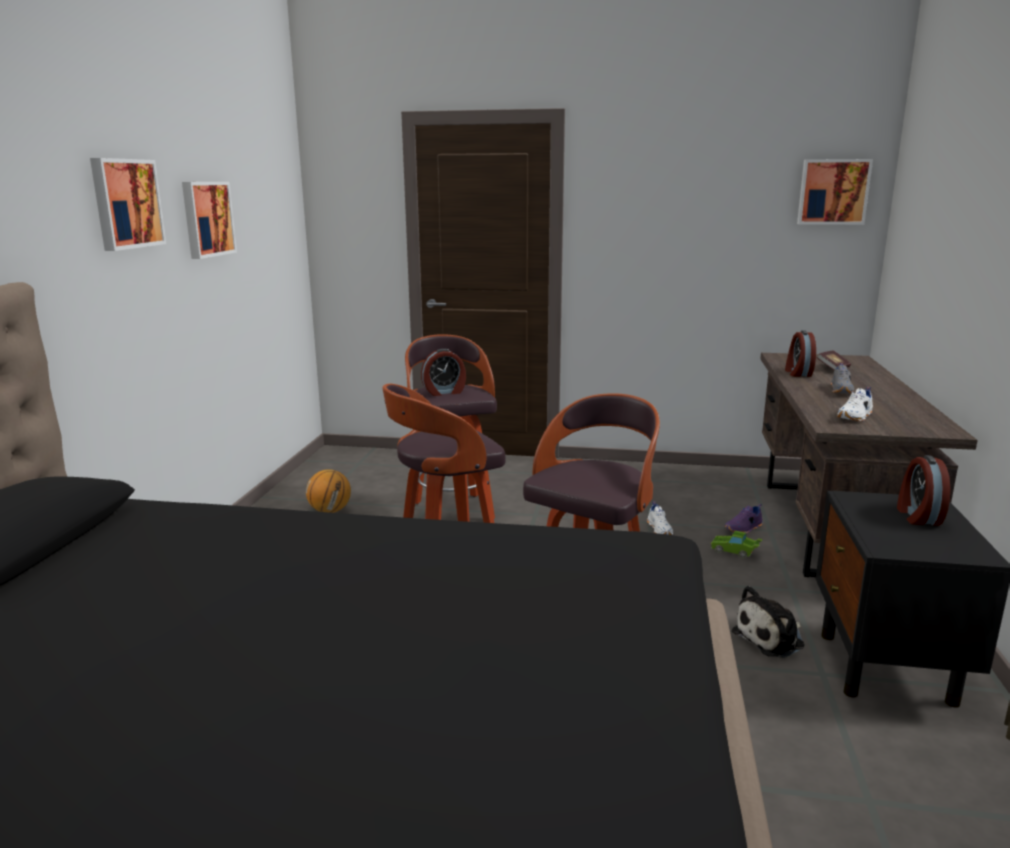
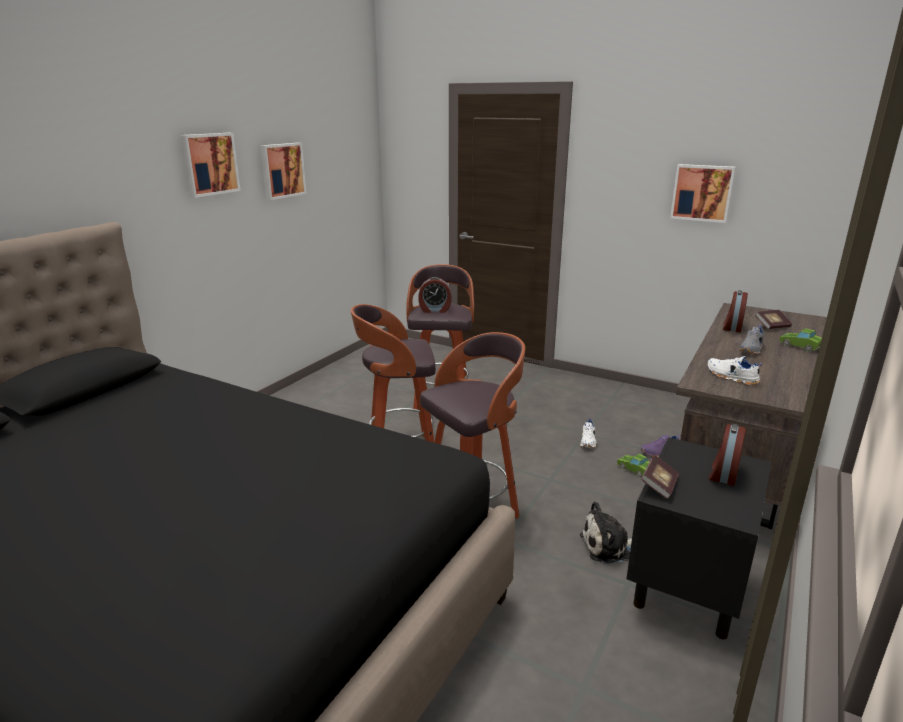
camera: 20 degrees right, 5 degrees up
(330, 511) = (359, 385): basketball -> none
(833, 192) = (807, 162): picture -> picture (702, 193)
(855, 417) = (731, 377): white shoe -> white shoe turned 75 degrees clockwise
(872, 538) = (659, 485): none -> book
(883, 383) = (802, 347): none -> green toy car

